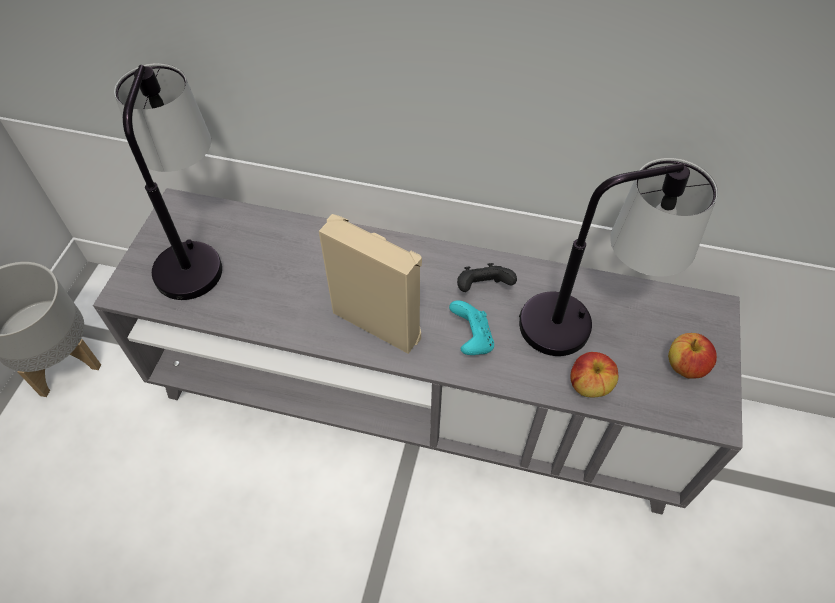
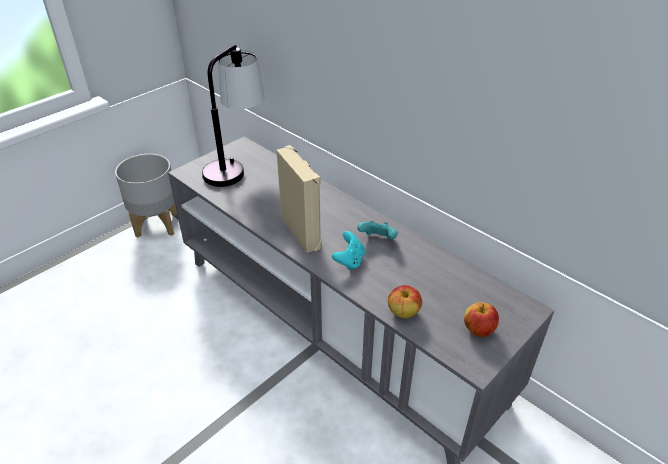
camera: 30 degrees right, 15 degrees down
(483, 288) = (378, 240): black game controller -> turquoise game controller
(587, 320) = (431, 280): table lamp -> none

